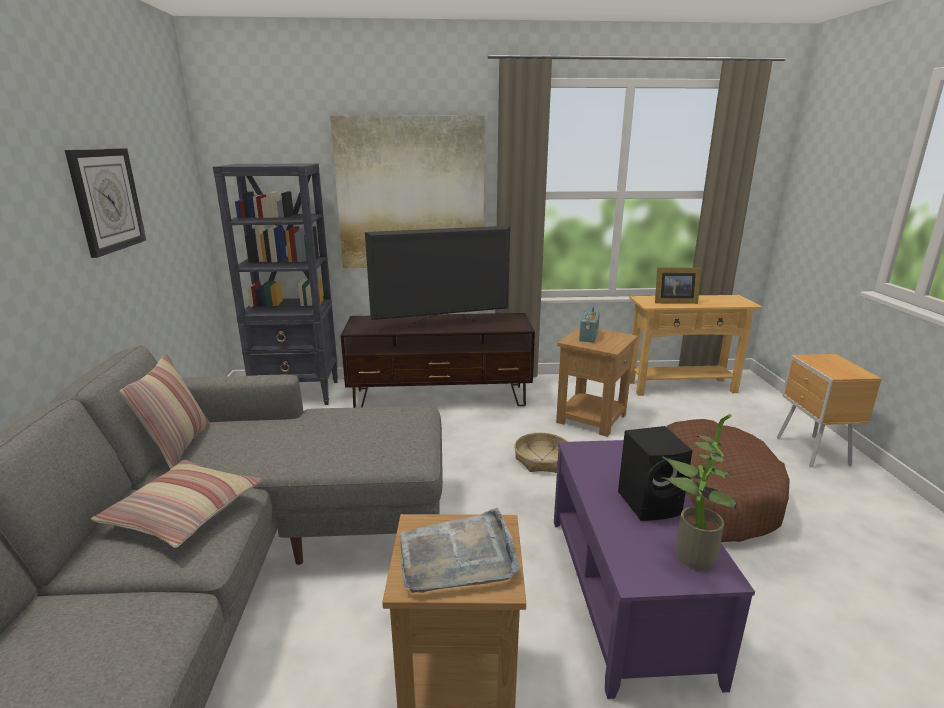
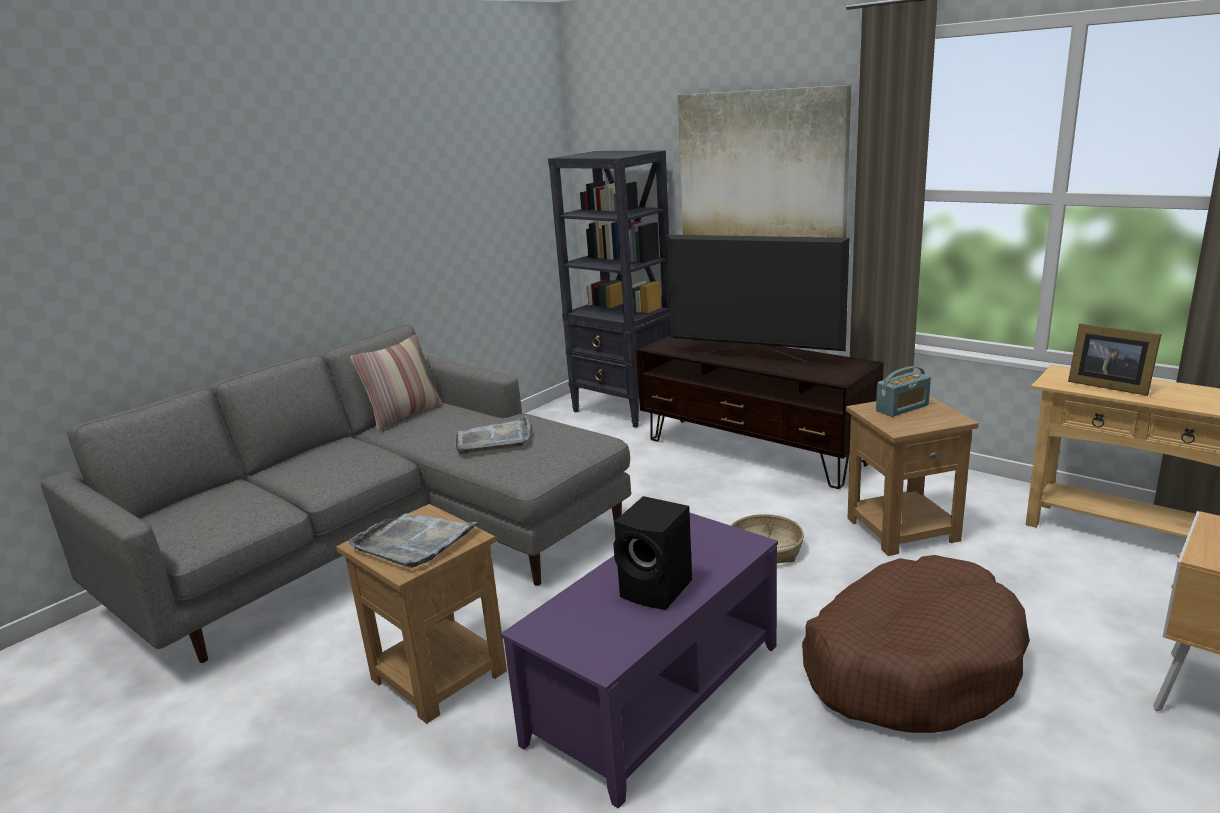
camera: 45 degrees right, 0 degrees up
(107, 200) = (426, 195): wall clock -> none
(184, 513) = (346, 459): pillow -> none
(328, 438) = (494, 439): none -> grey tray
(688, 556) = (604, 638): potted plant -> none

